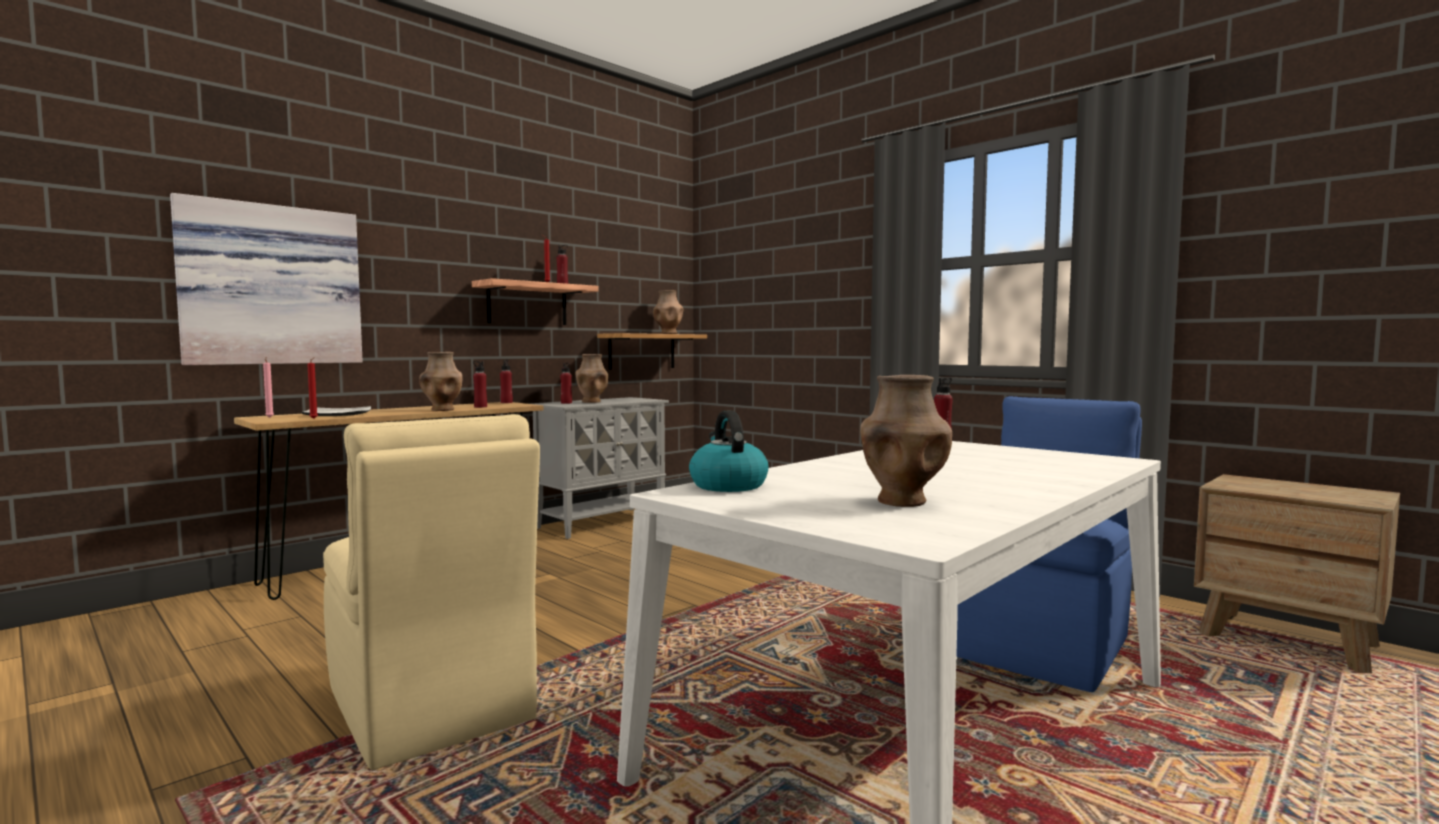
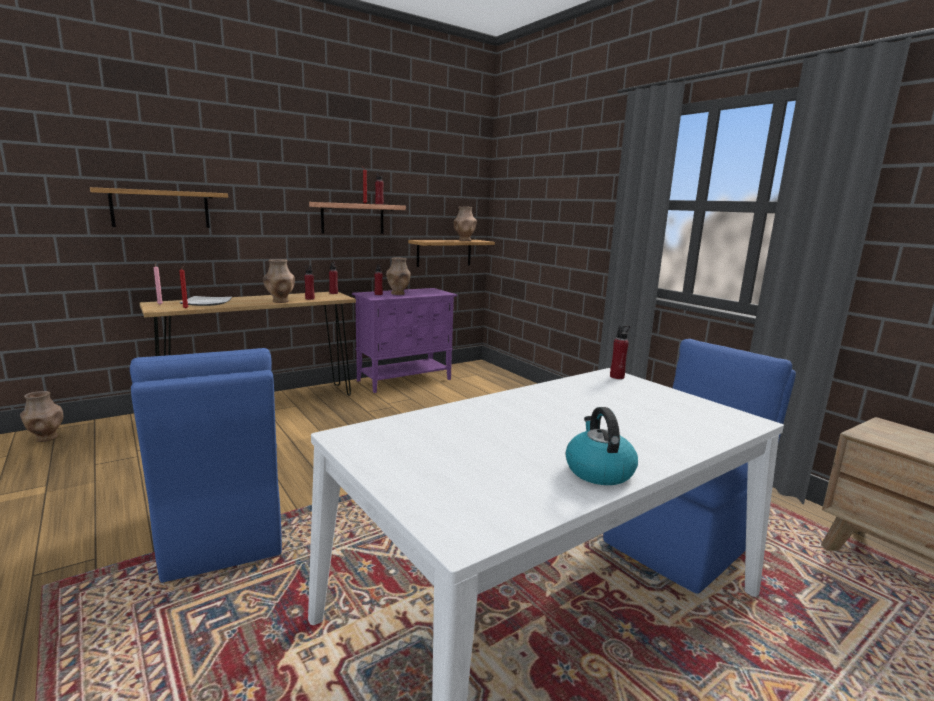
camera: 10 degrees right, 10 degrees up
(271, 285) = (161, 209): picture -> shelf
(430, 706) = (220, 533): beige chair -> blue chair
(603, 522) = (405, 380): grey cabinet -> purple cabinet
(727, 485) = (391, 428): kettle -> kettle (598, 471)
(902, 502) = (502, 470): brown vase -> brown vase (46, 438)

